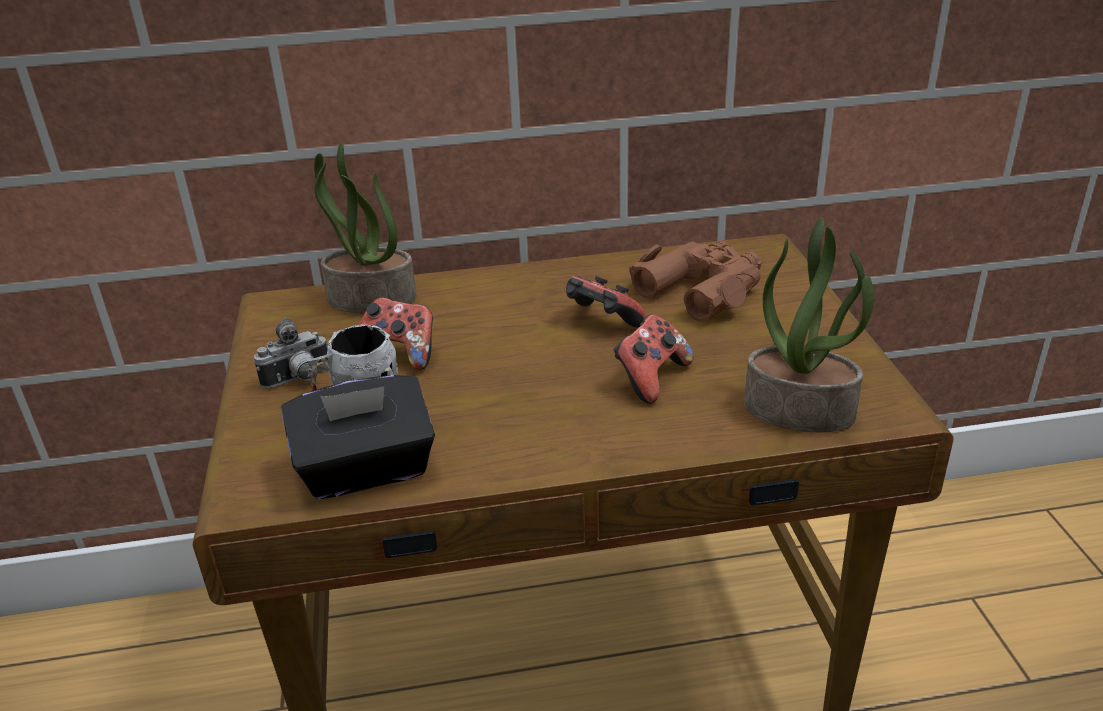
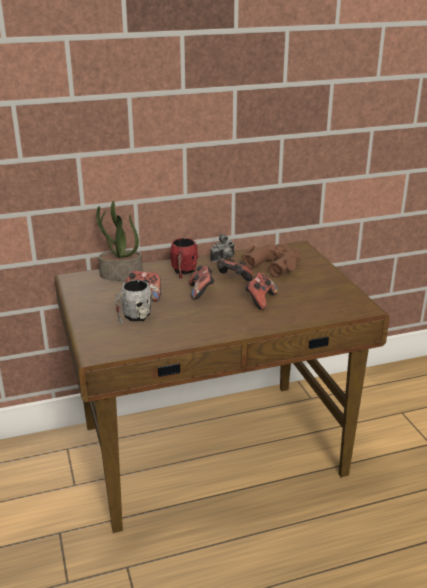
camera: 10 degrees left, 5 degrees down
(299, 379) = (100, 308): camera -> camera (224, 259)
(366, 470) = (146, 340): black tissue box -> none
(502, 297) = (183, 271): none -> red mug
(526, 349) = (201, 292): none -> game controller
(800, 409) = (326, 309): potted plant -> none

